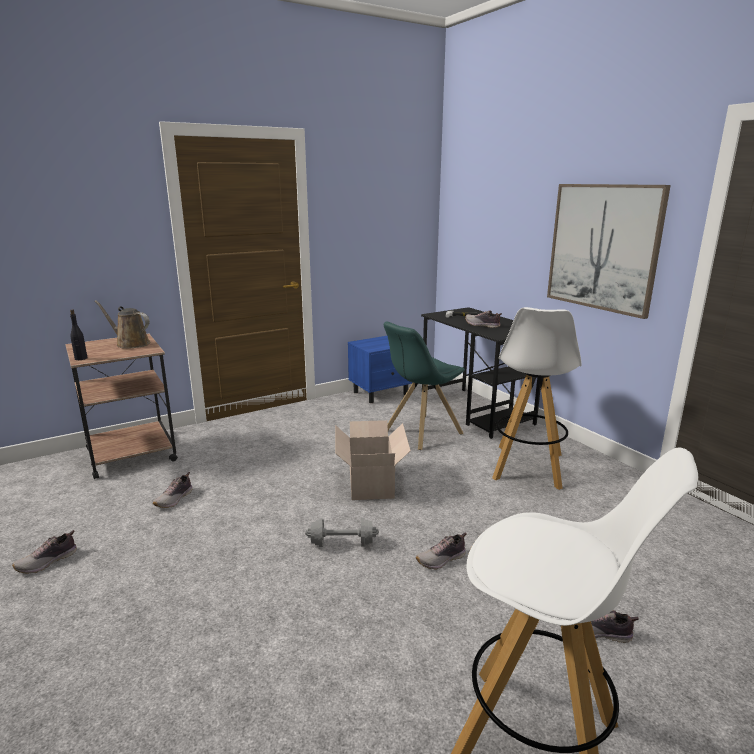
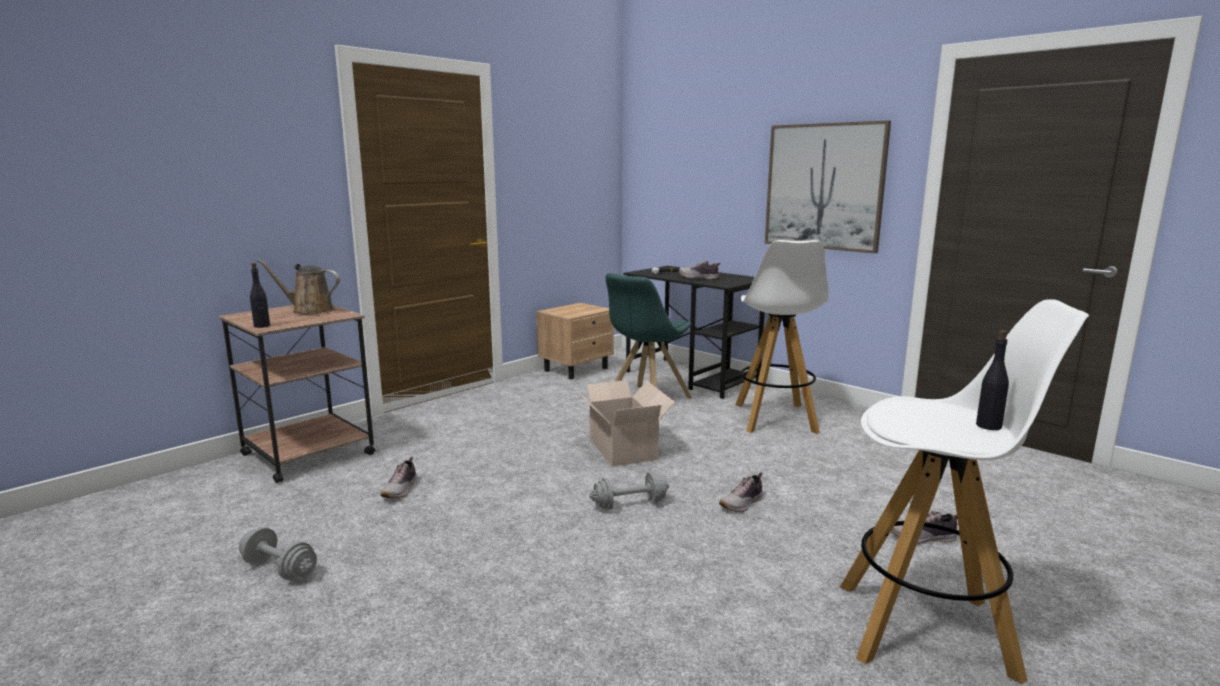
camera: 15 degrees left, 5 degrees down
(48, 561) = (279, 569): shoe -> grey dumbbell
(381, 393) = (577, 369): blue nightstand -> beige nightstand
(597, 574) = (989, 426): none -> black bottle

